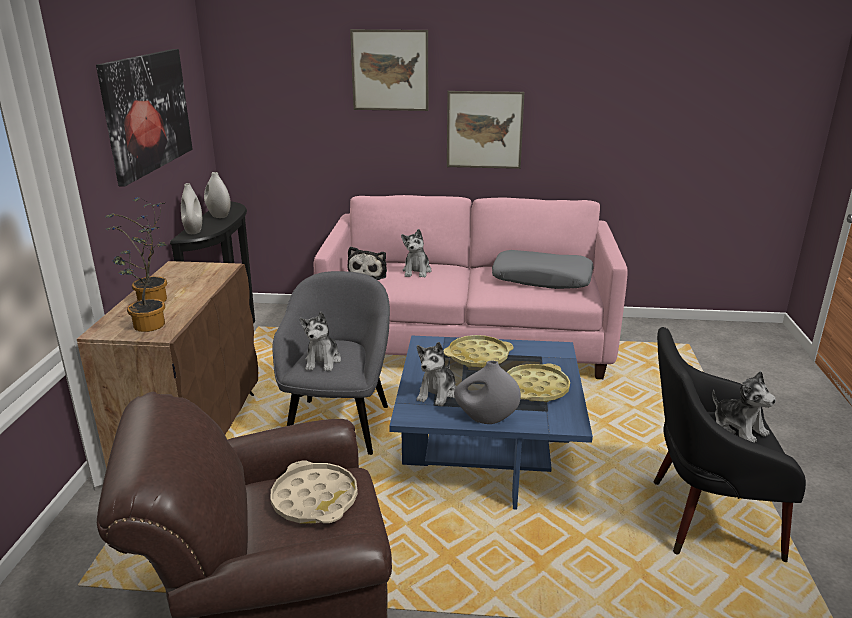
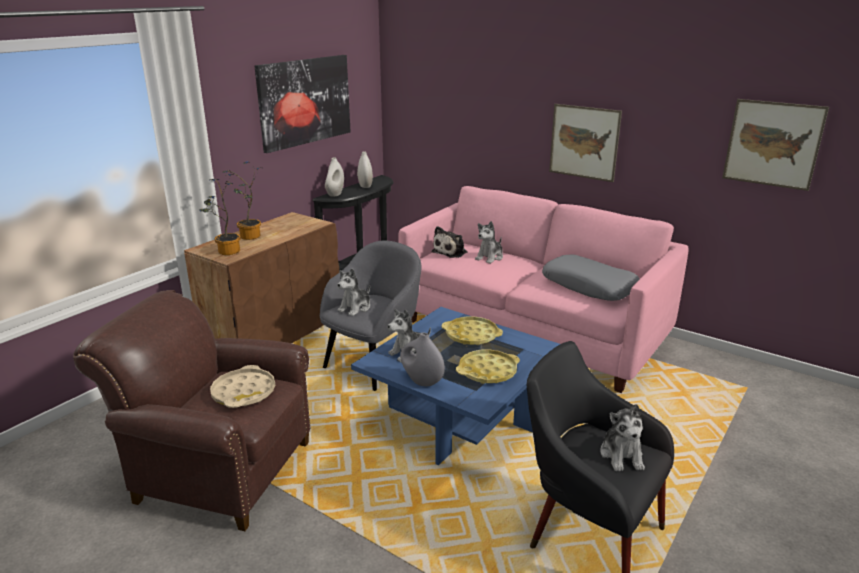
camera: 30 degrees right, 0 degrees up
(390, 70) = (510, 82): picture -> picture (773, 144)

